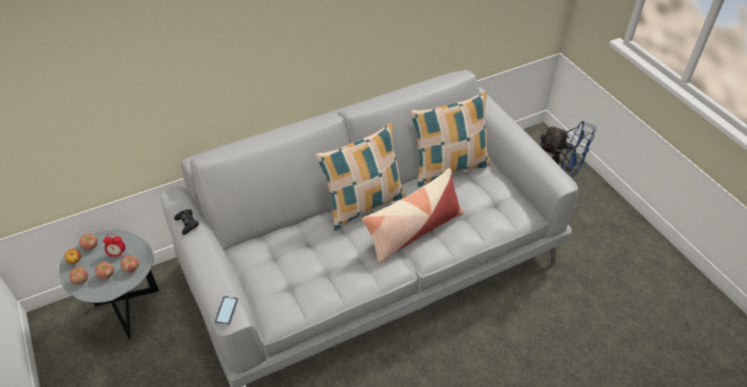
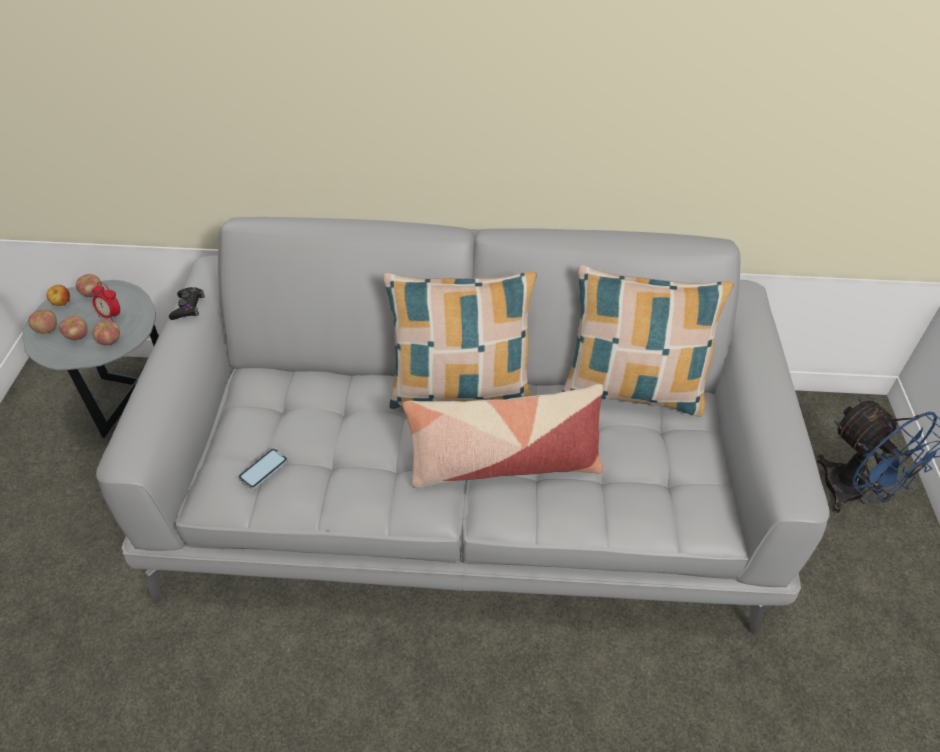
camera: 30 degrees right, 0 degrees up
(226, 311) = (126, 447): phone -> phone (263, 469)

